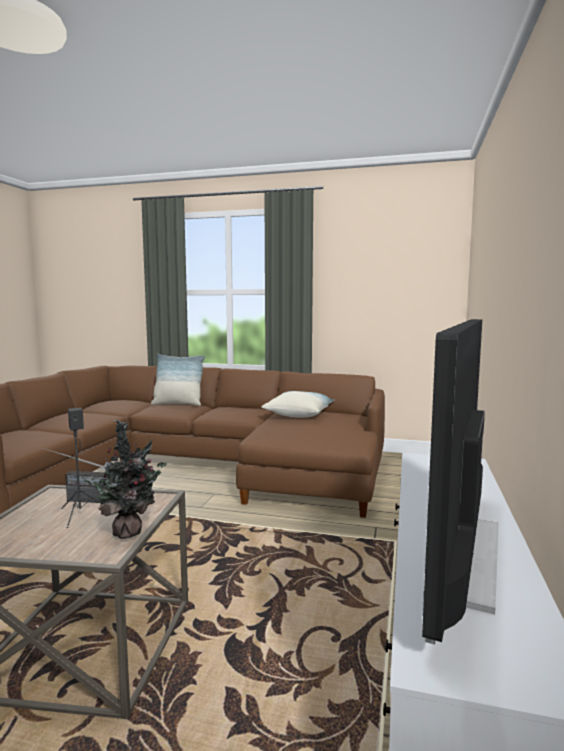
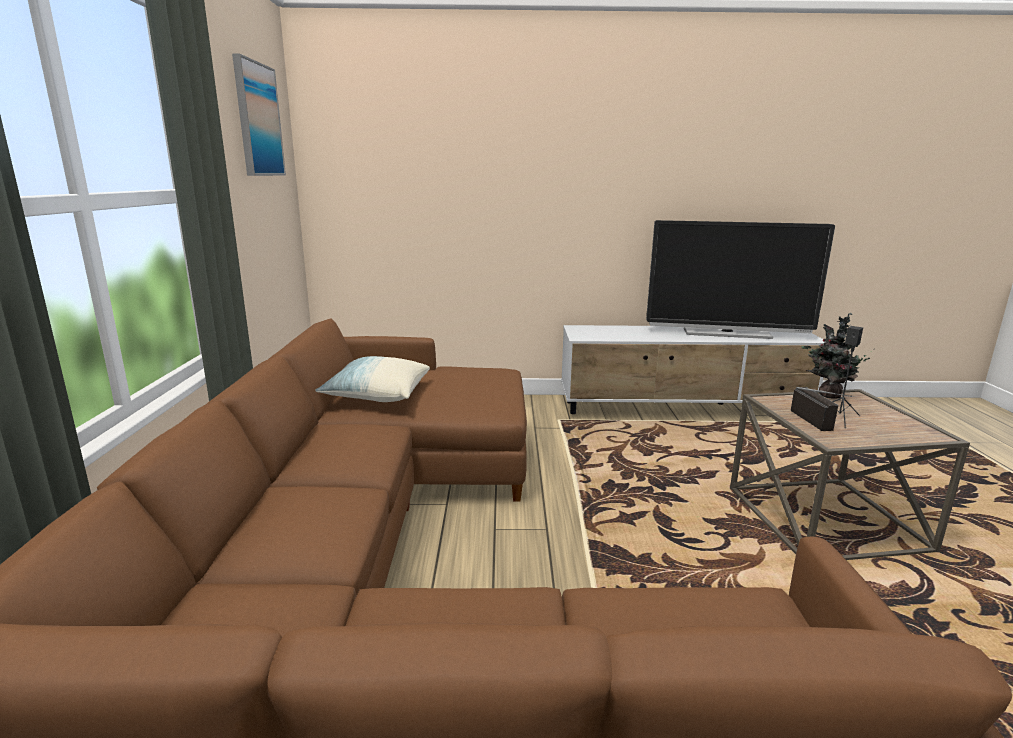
camera: 105 degrees left, 10 degrees up
(178, 404) = (265, 517): pillow -> none
(397, 247) = (258, 120): none -> picture

